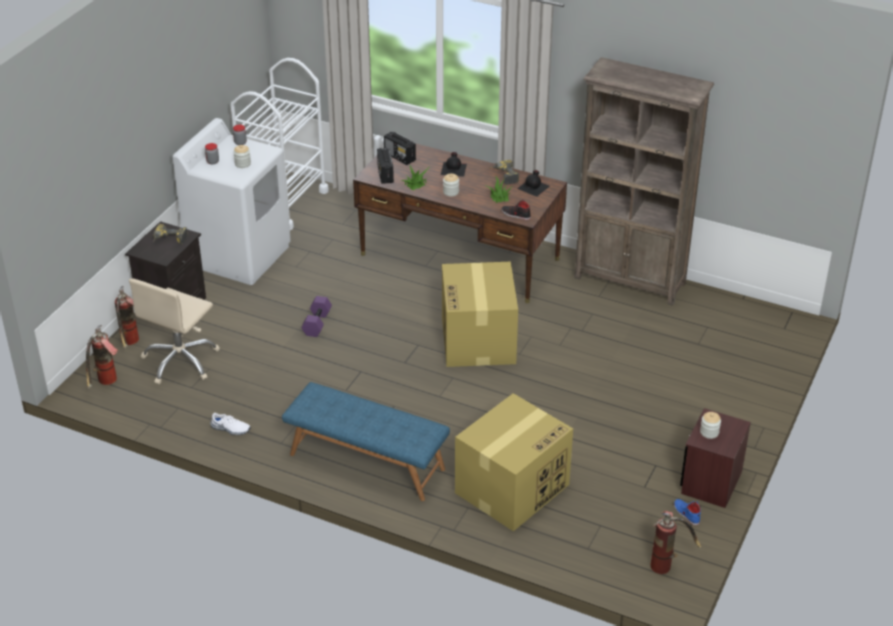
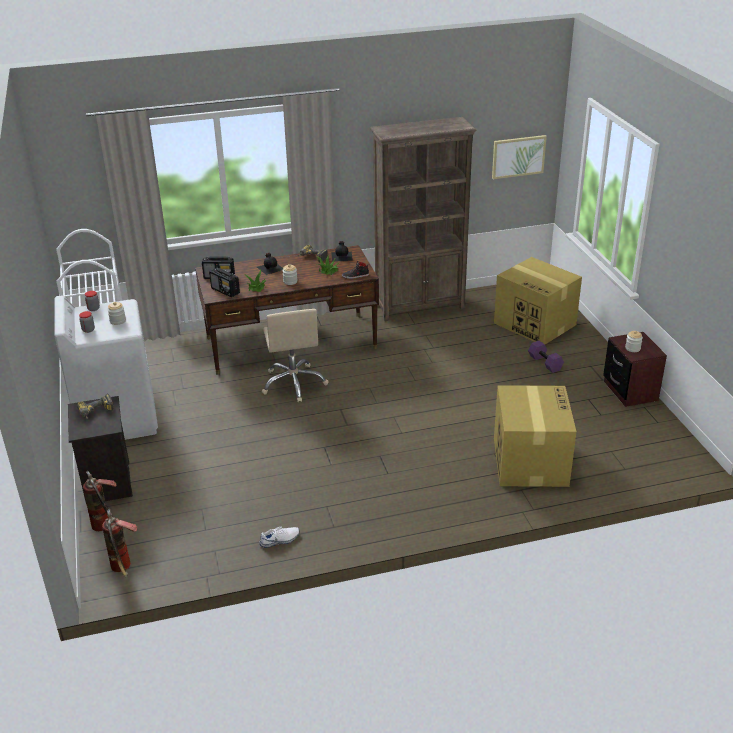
camera: 40 degrees left, 5 degrees down
(180, 361) = (169, 516): beige office chair -> beige office chair (294, 383)
(316, 323) = (245, 433): purple dumbbell -> purple dumbbell (544, 363)
(366, 462) = (414, 502): blue bench -> none
(478, 341) = (378, 386): cardboard box -> cardboard box (535, 324)
(667, 563) = (677, 449): fire extinguisher -> none
(686, 514) = (644, 416): blue shoe -> none
(786, 153) = (518, 156): none -> picture

